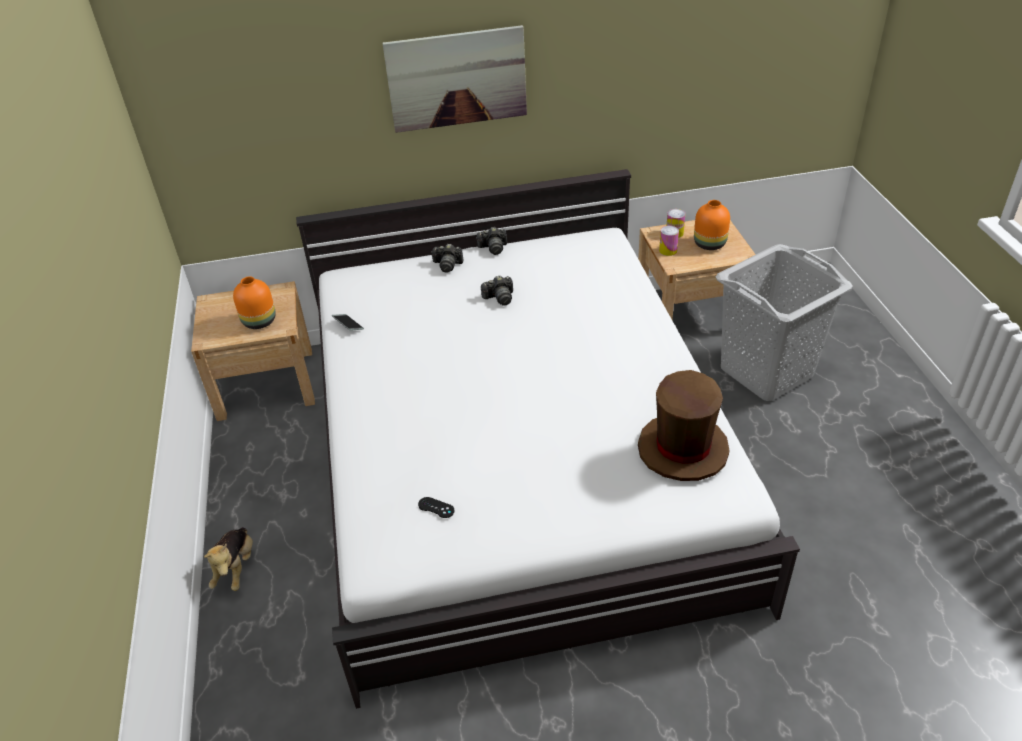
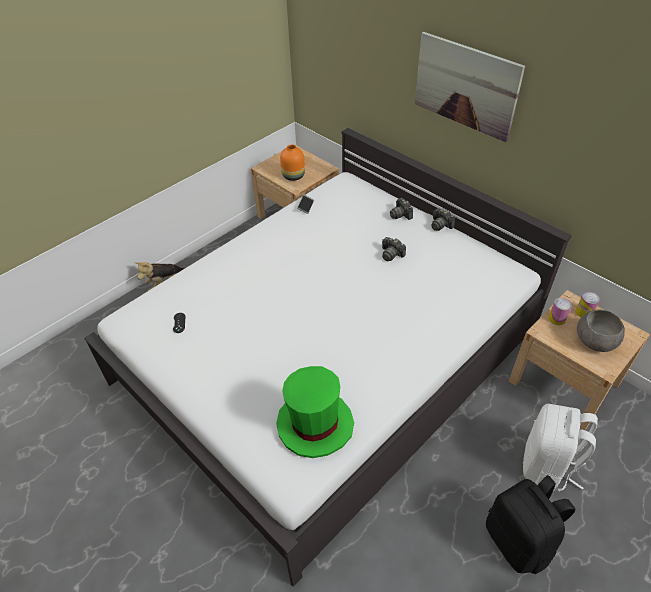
camera: 55 degrees right, 5 degrees up
(682, 449) = (315, 424): brown hat -> green hat
(710, 244) = (595, 341): orange vase -> grey bowl
(767, 372) = (547, 466): grey laundry basket -> white backpack
(826, 429) = (519, 541): none -> black backpack

